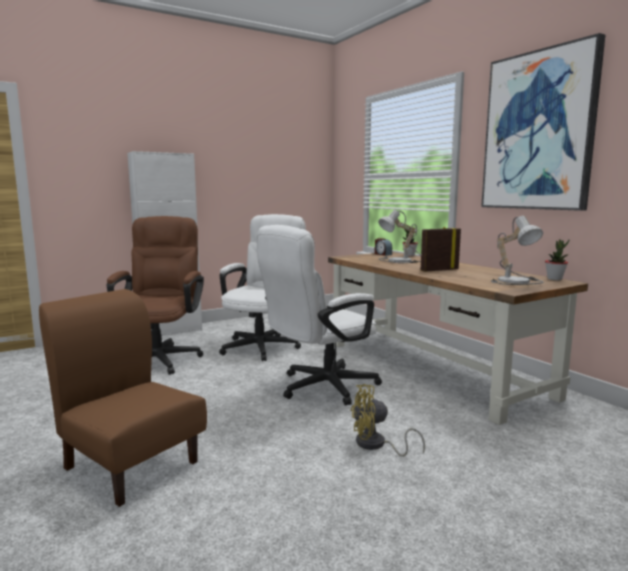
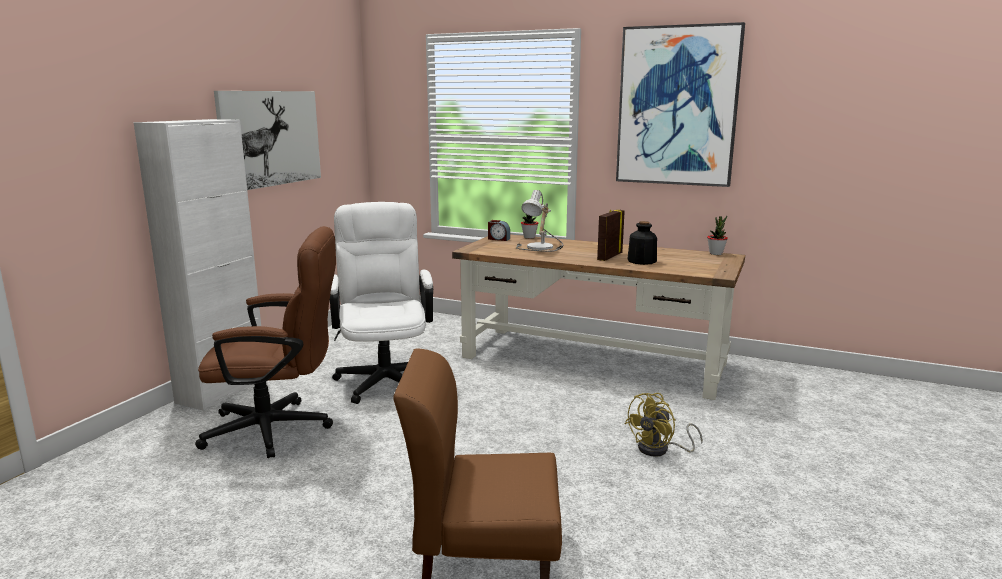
camera: 35 degrees left, 5 degrees up
(161, 357) = (279, 429): brown office chair -> brown office chair turned 120 degrees clockwise
(239, 172) = (271, 138): none -> picture
(319, 388) = (528, 411): white office chair -> none
(459, 275) = (641, 261): none -> bottle
(517, 281) = (697, 260): table lamp -> none

